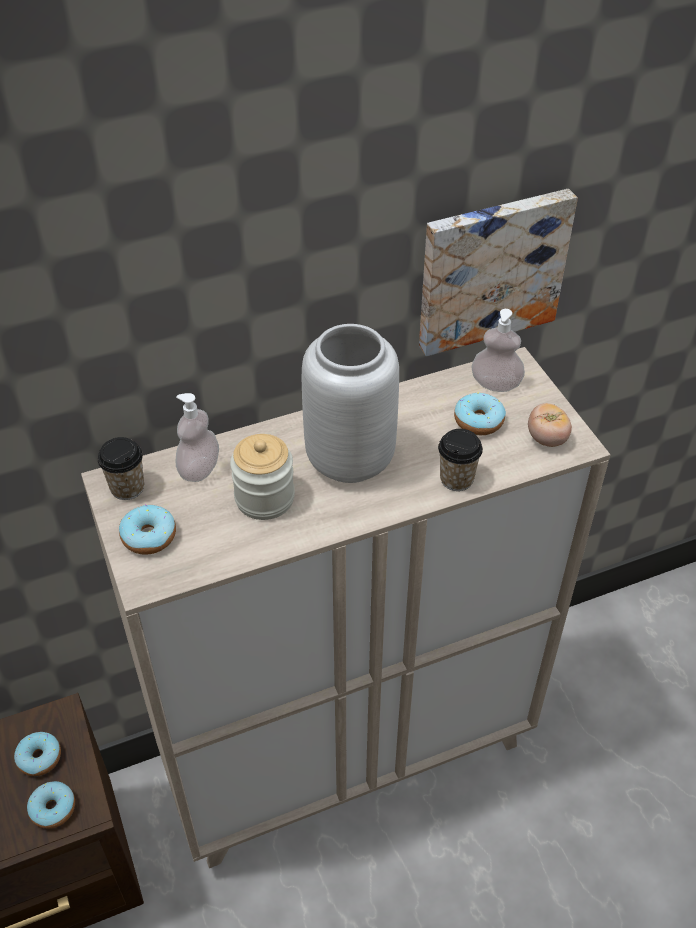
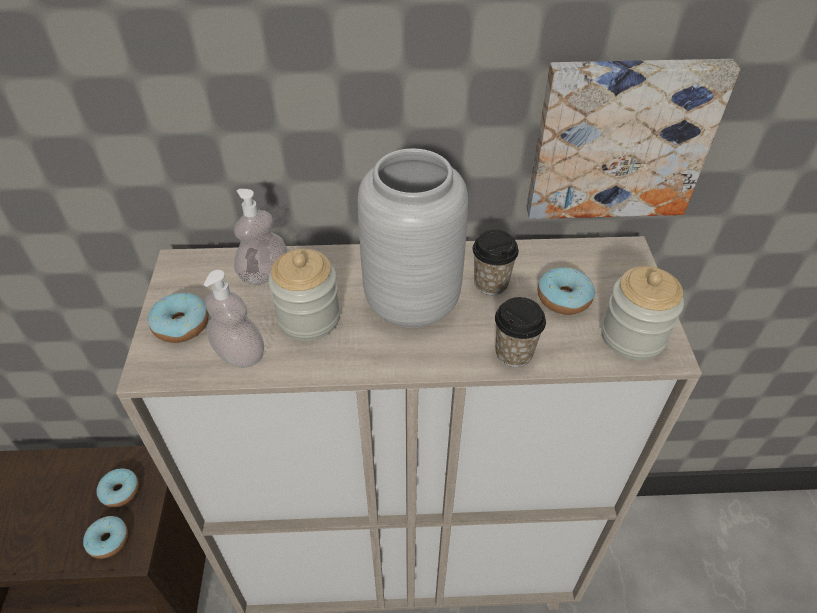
camera: 20 degrees right, 0 degrees up
(127, 488) = (190, 273): cup -> cup (491, 283)
(495, 384) = (598, 265): soap dispenser -> soap dispenser (240, 354)
(546, 439) = (632, 336): tomato -> jar

